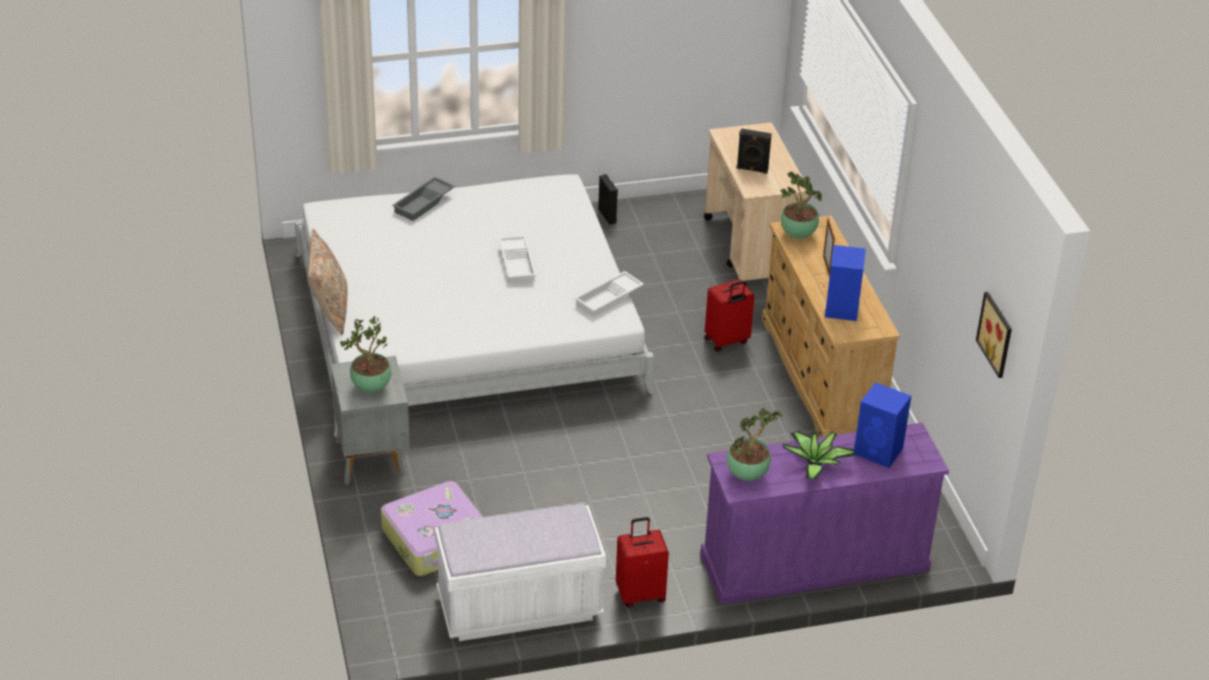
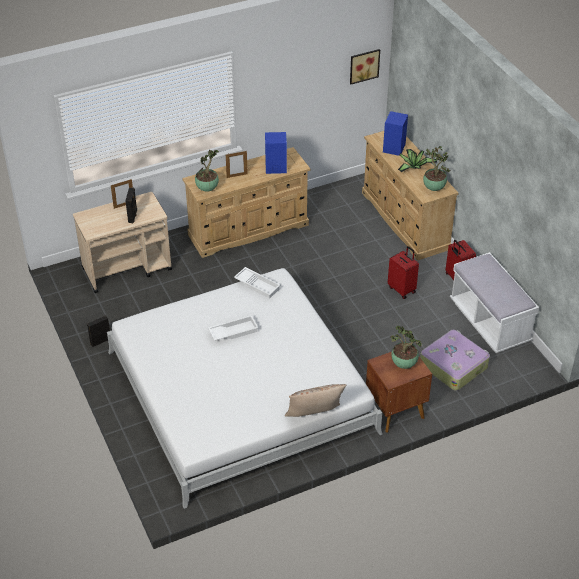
camera: 100 degrees left, 5 degrees up
(371, 457) = (395, 411): grey nightstand -> brown nightstand
(424, 203) = (172, 393): grey tray -> none
(727, 341) = (228, 270): red suitcase -> red suitcase (402, 289)
(780, 164) = (124, 205): none -> picture frame
(813, 563) = (405, 221): purple dresser -> beige dresser

